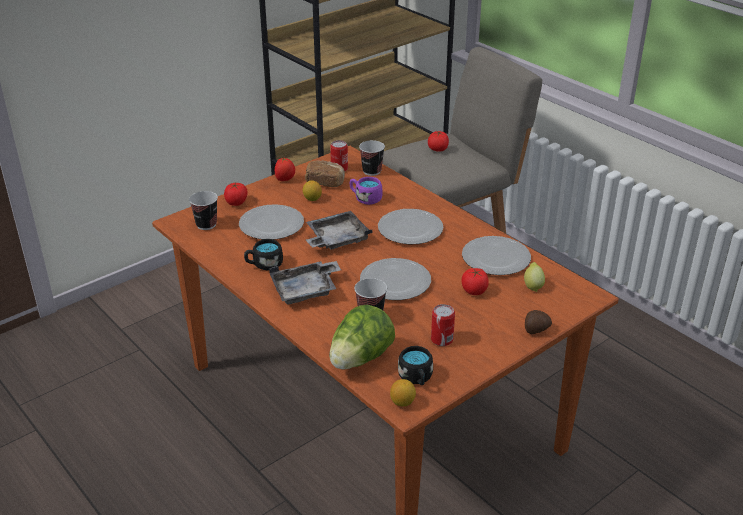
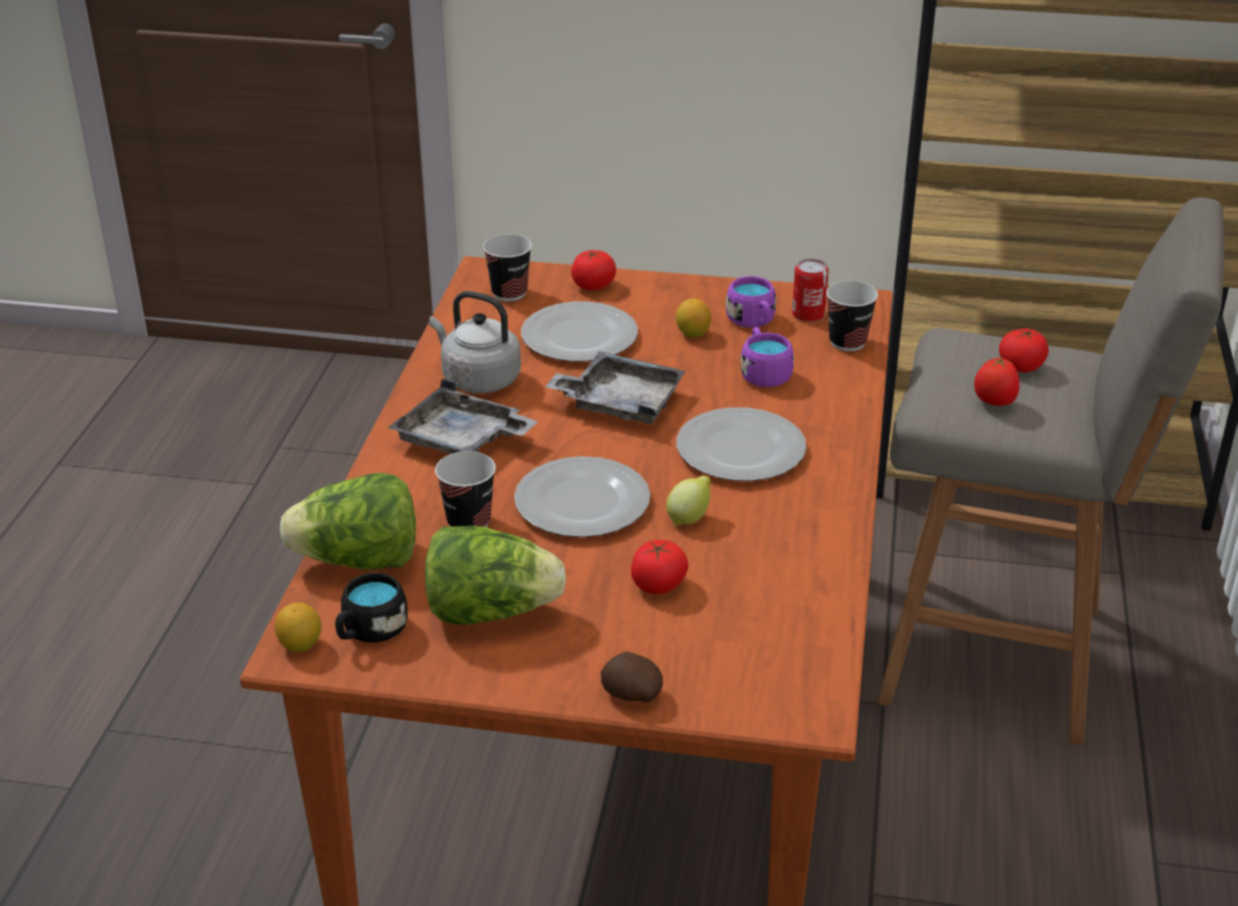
camera: 50 degrees right, 0 degrees up
(264, 264) = (477, 379): black mug -> grey kettle
(285, 180) = (707, 290): tomato -> tomato (994, 403)
(325, 182) = (753, 321): bread -> purple mug
(442, 339) = (491, 612): can -> lettuce
(495, 258) = (780, 564): plate -> none
(533, 286) = (753, 639): lemon -> lemon (689, 518)

